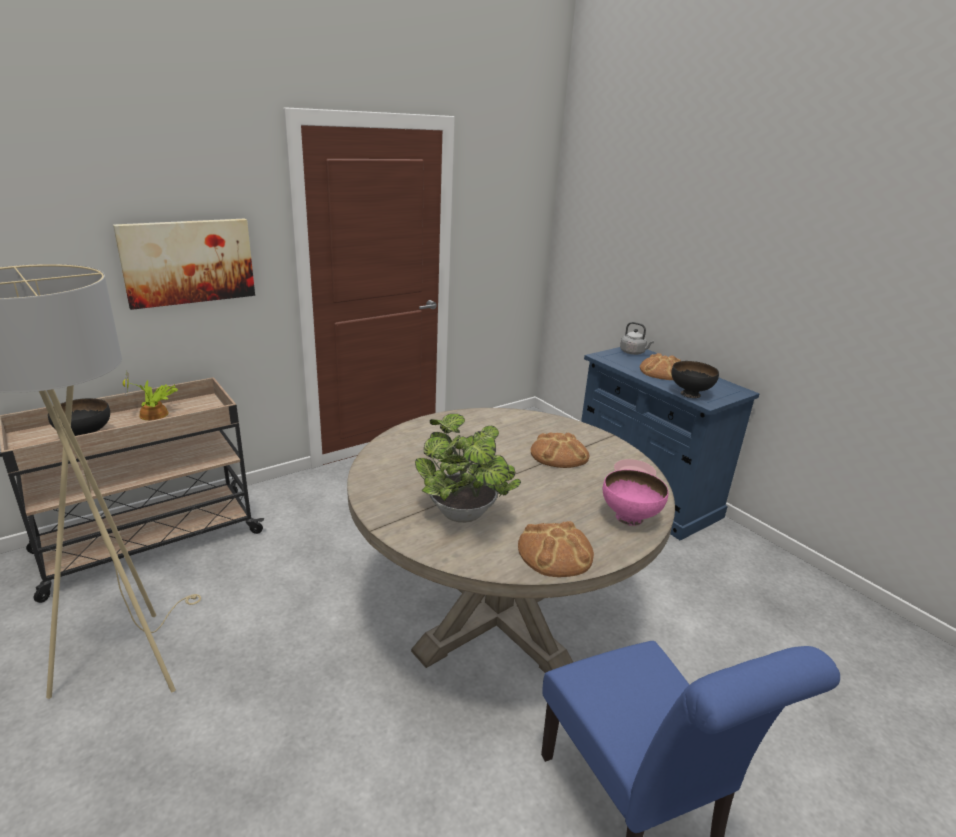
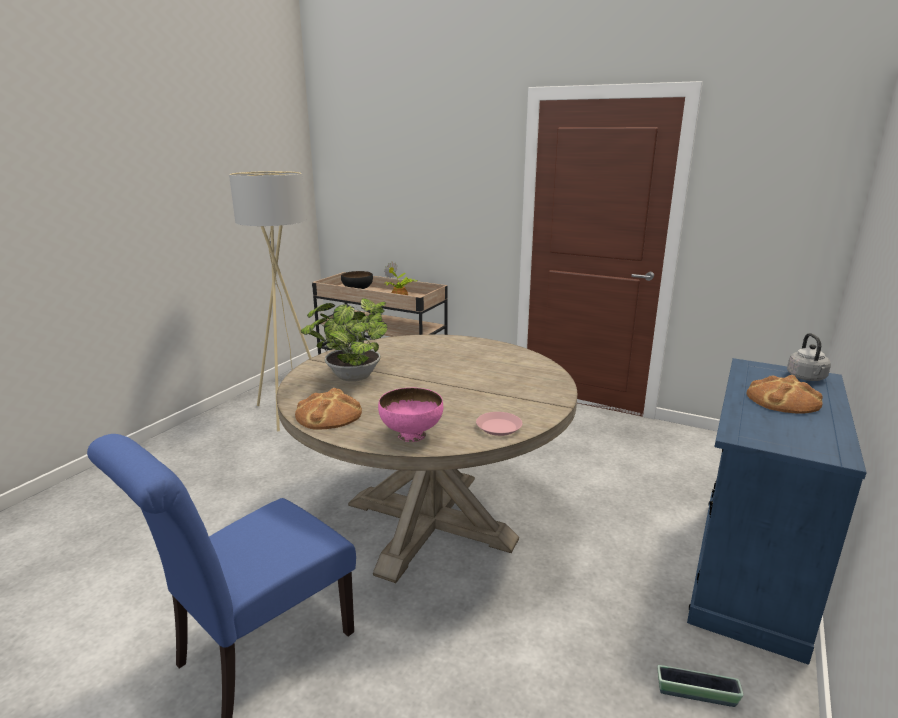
camera: 65 degrees right, 5 degrees down
(188, 262) = (450, 200): picture -> none
(559, 454) = (491, 391): bread -> none
(690, 394) = (744, 423): black bowl -> none
(737, 568) = (696, 694): none -> planter

